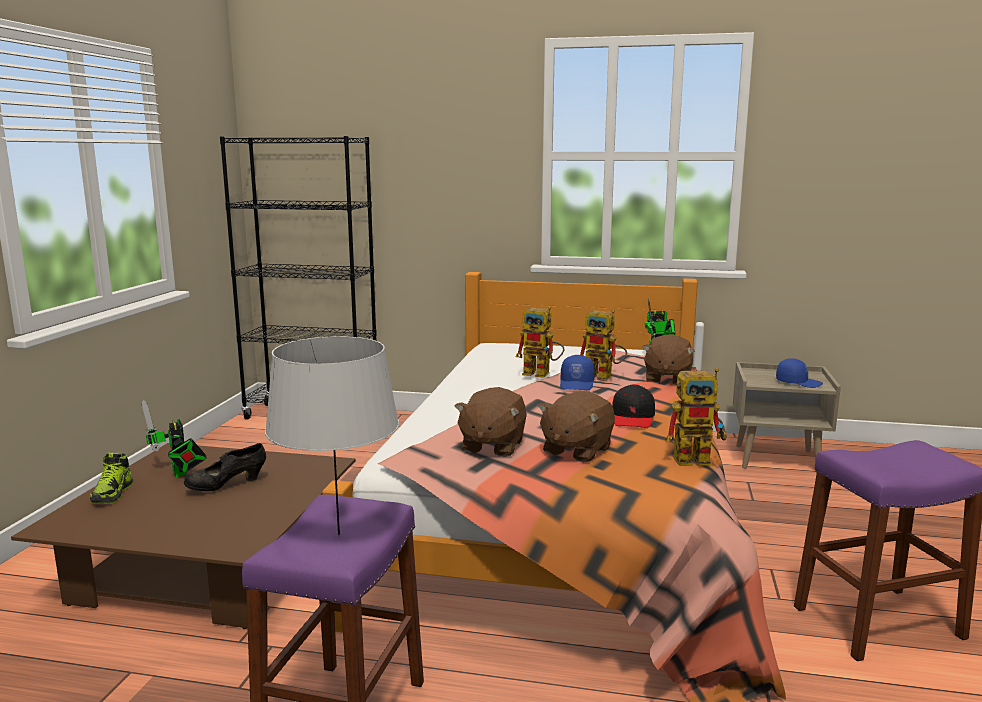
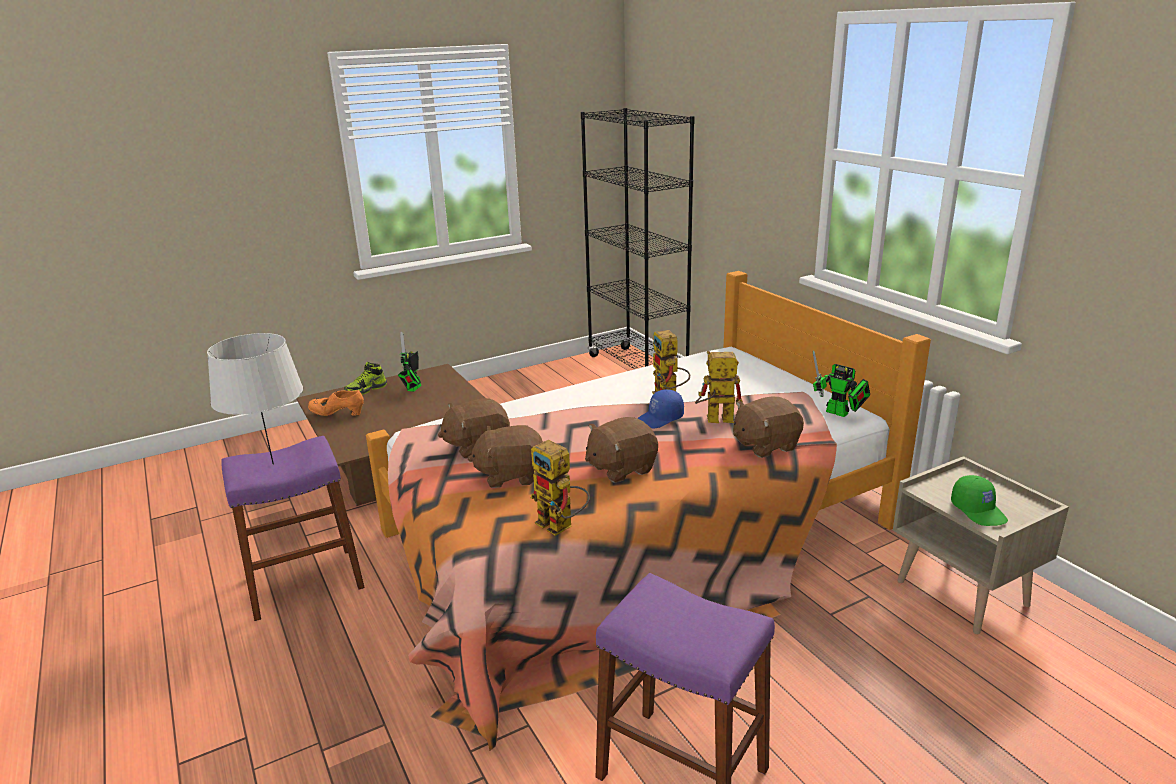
camera: 50 degrees right, 10 degrees up
(131, 526) = (338, 414): none -> orange shoe
(227, 486) = (415, 408): black shoe -> none
(604, 377) = (713, 420): toy robot -> toy robot turned 105 degrees clockwise
(633, 417) = (621, 468): black cap -> brown plush toy
(798, 382) = (979, 511): blue cap -> green cap

